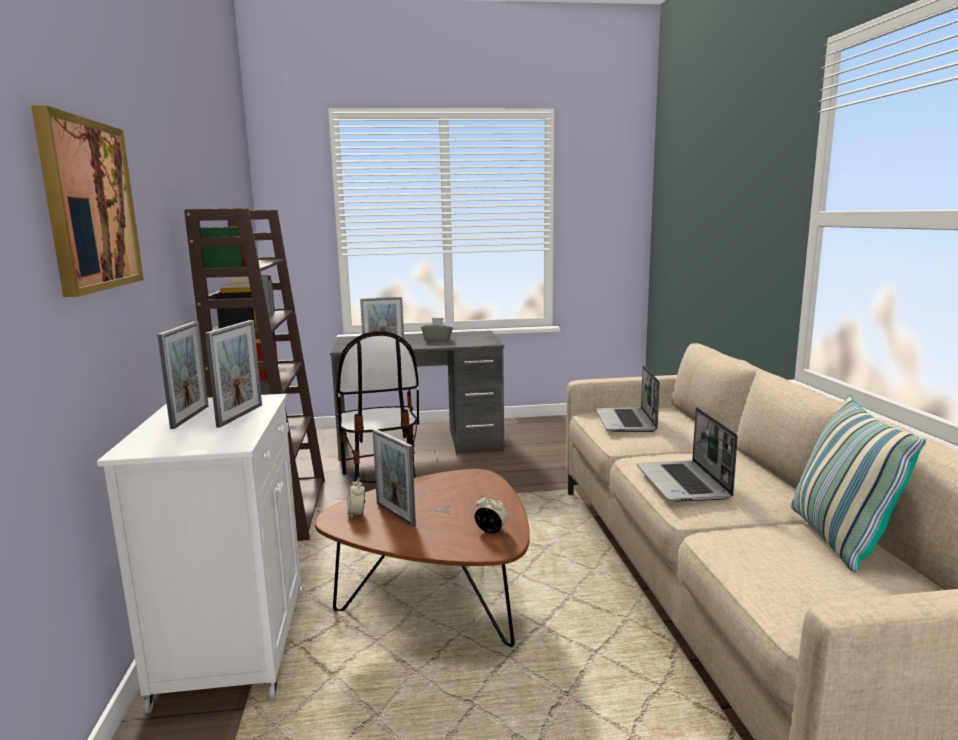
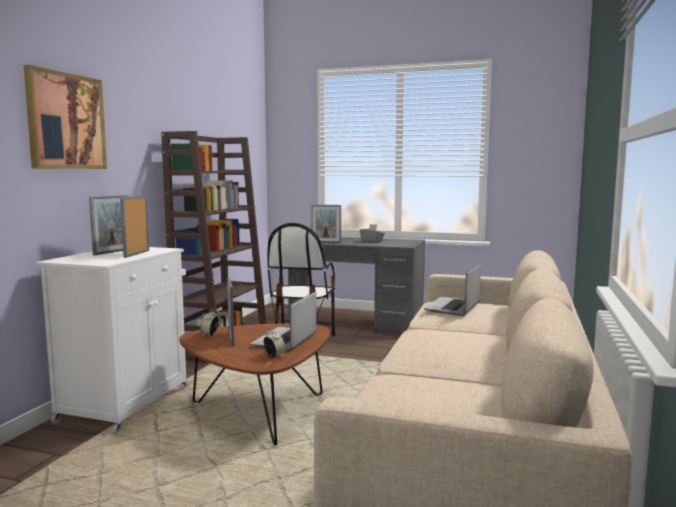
camera: 25 degrees right, 5 degrees down
(240, 415) = (136, 254): picture frame -> picture frame turned 150 degrees clockwise
(684, 483) = (424, 345): laptop -> laptop (285, 340)
(837, 539) = (483, 393): pillow -> none

